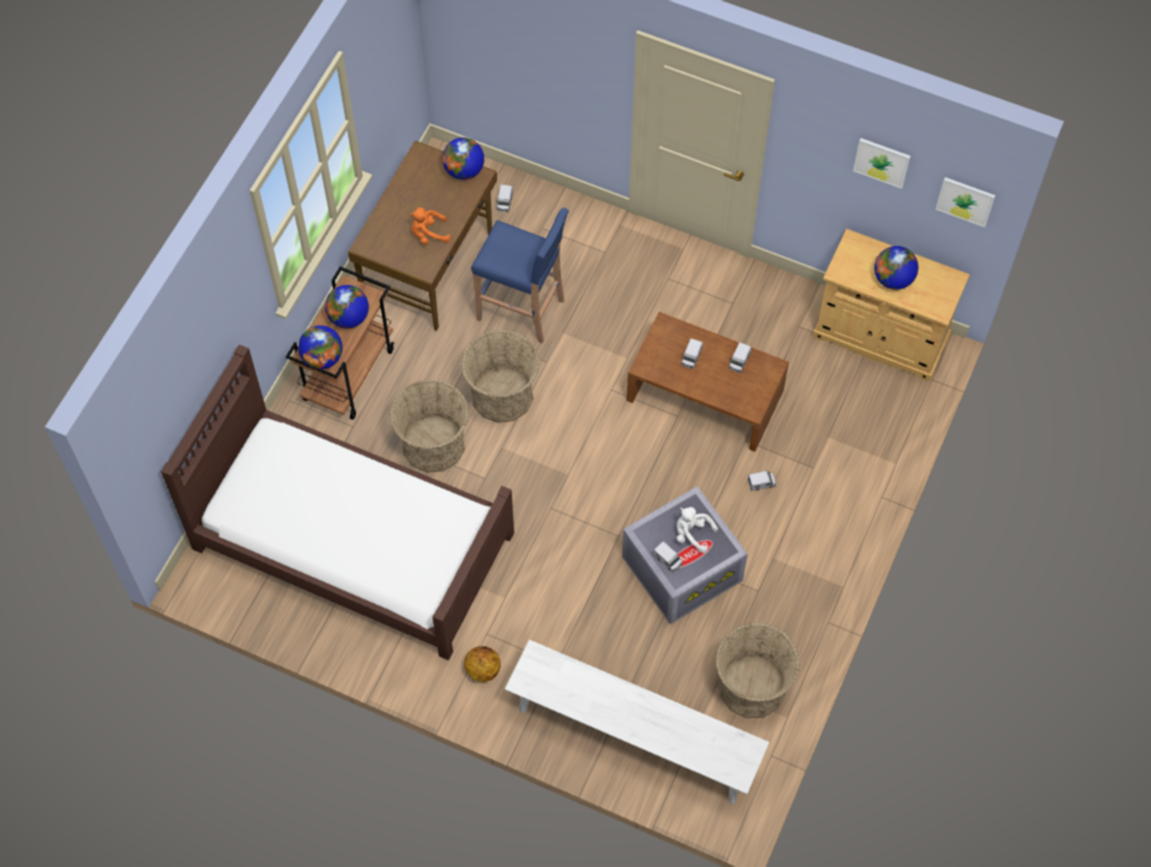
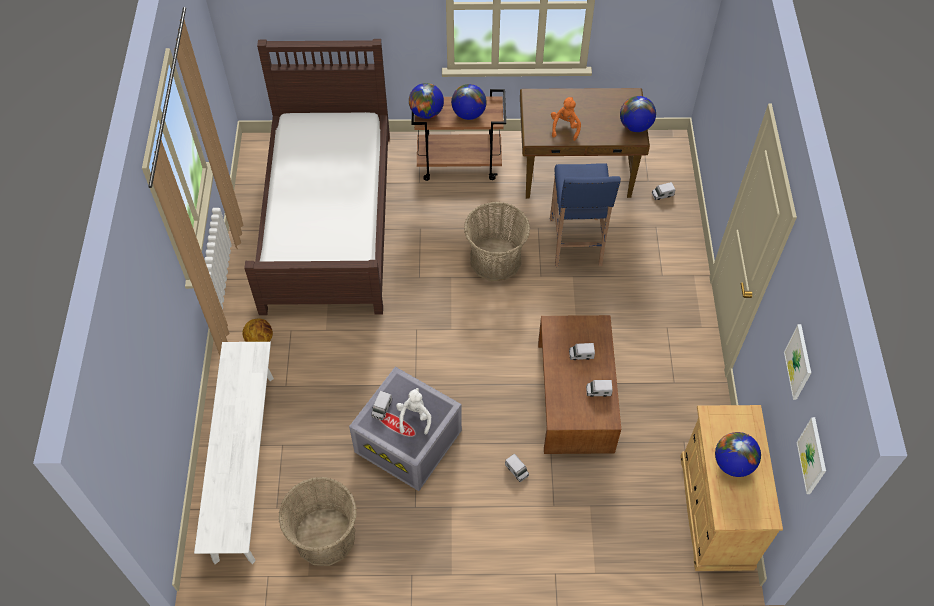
camera: 65 degrees right, 5 degrees down
(428, 234) = (565, 127): orange plush toy -> orange plush toy turned 45 degrees clockwise
(433, 444) = (430, 234): basket -> none

